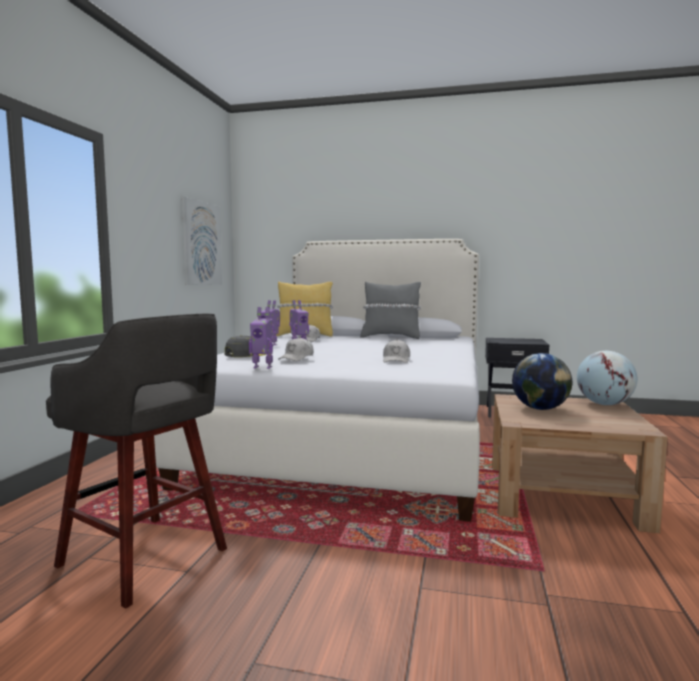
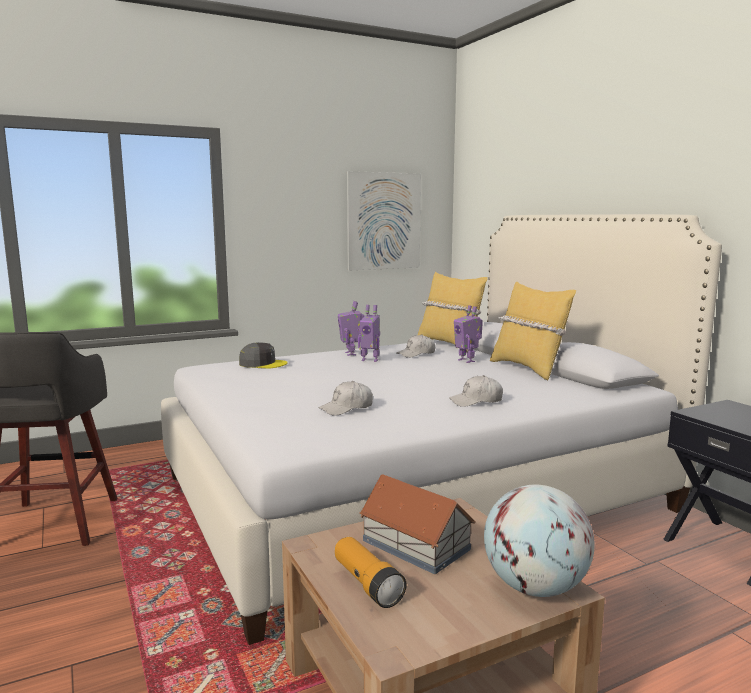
camera: 50 degrees right, 5 degrees up
(263, 367) = (212, 384): toy robot -> toy robot (467, 360)
(297, 358) = (273, 379): white cap -> white cap (476, 401)
(390, 337) = (528, 368): grey pillow -> yellow pillow
(540, 408) = (415, 544): globe -> toy house
(575, 422) = (367, 584): none -> flashlight

